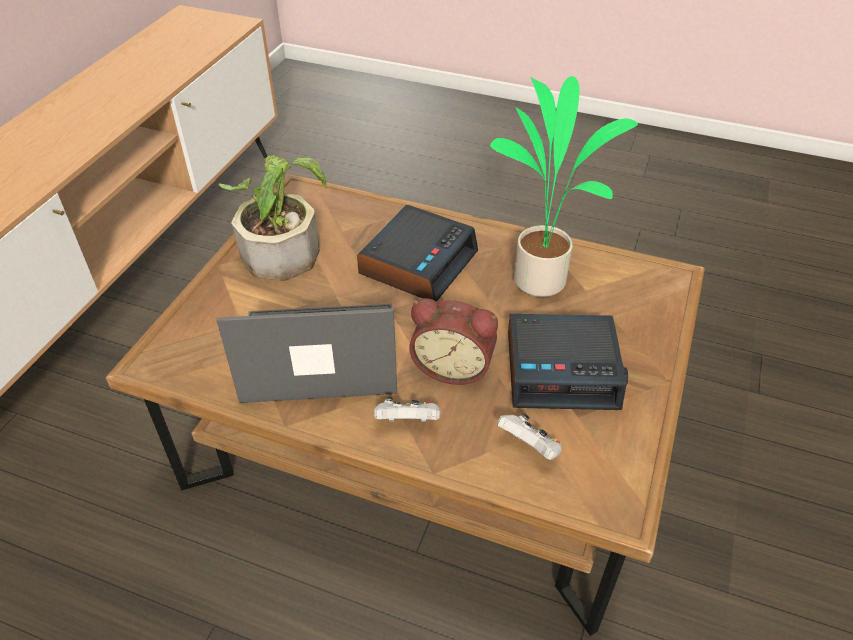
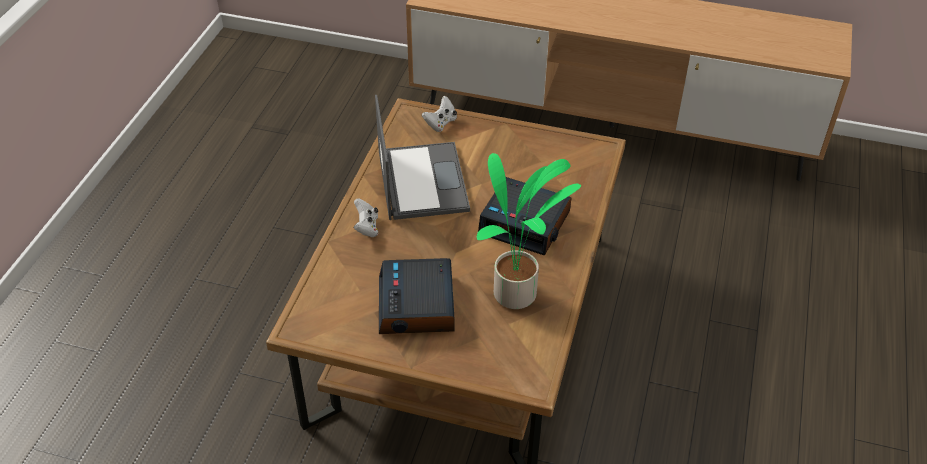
camera: 85 degrees right, 0 degrees up
(283, 247) = (530, 150): potted plant -> none
(453, 366) = (417, 247): alarm clock -> none
(530, 448) = (347, 286): white game controller -> white game controller (440, 123)

